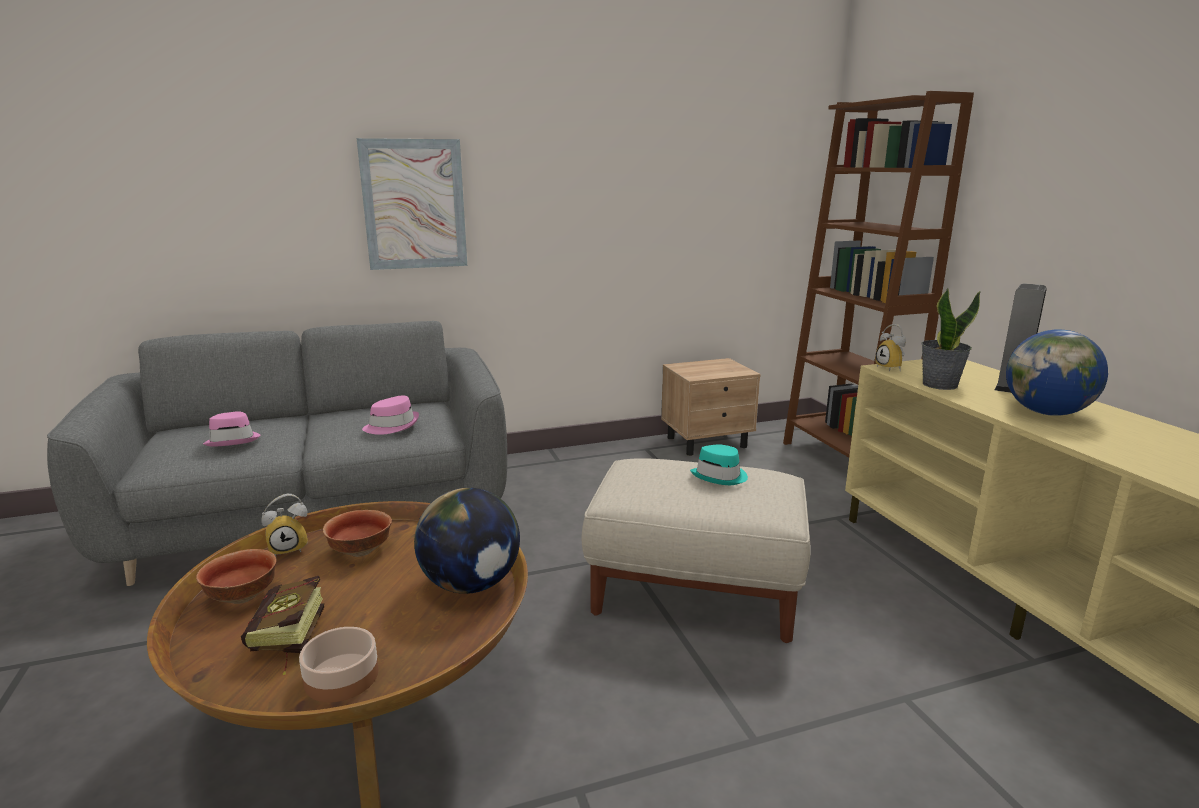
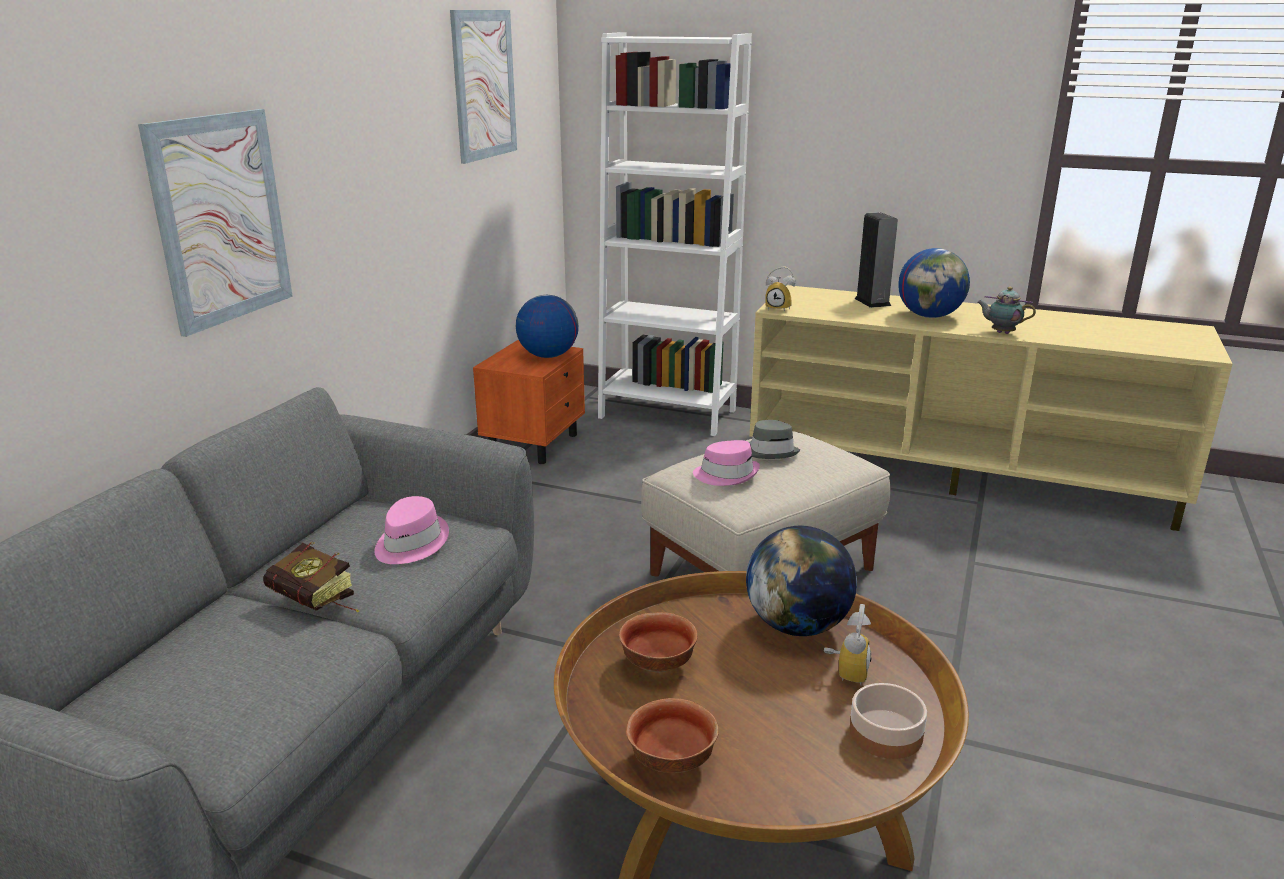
camera: 50 degrees left, 5 degrees up
(233, 440) = (256, 659): pink hat -> pink hat (726, 474)
(286, 643) = (797, 752): book -> book (318, 603)
(290, 548) = (597, 705): alarm clock -> alarm clock (845, 672)
(707, 442) = (535, 444): beige nightstand -> orange nightstand
(718, 145) = (484, 85): none -> picture
(720, 476) = (770, 451): turquoise hat -> grey hat
(723, 371) = (548, 356): none -> globe
(844, 460) = (667, 414): brown bookcase -> white bookcase
(939, 384) = (836, 313): potted plant -> none
(1100, 449) = (1001, 333): none -> teapot

